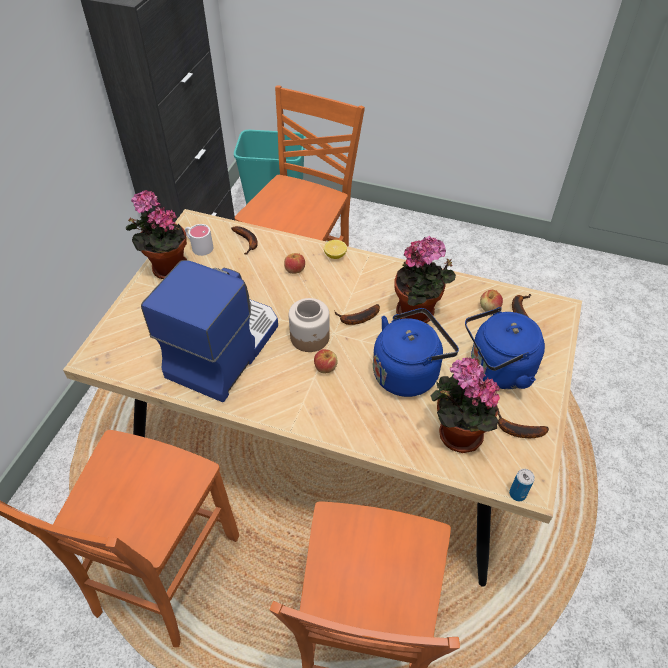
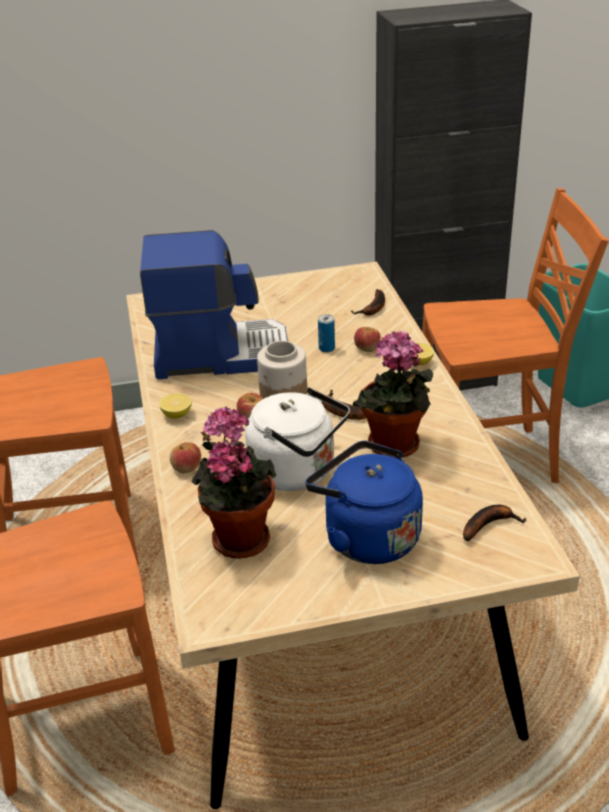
camera: 60 degrees right, 15 degrees down
(167, 268) = (287, 286): potted plant -> none
(199, 246) = (335, 288): white mug -> none
(284, 409) = (177, 415): none -> lemon
(408, 372) = (298, 472): blue kettle -> white kettle
(489, 308) = (465, 497): apple -> apple (186, 468)
(516, 430) = (285, 583): banana -> none
(517, 494) = (191, 612): can -> can (326, 348)

